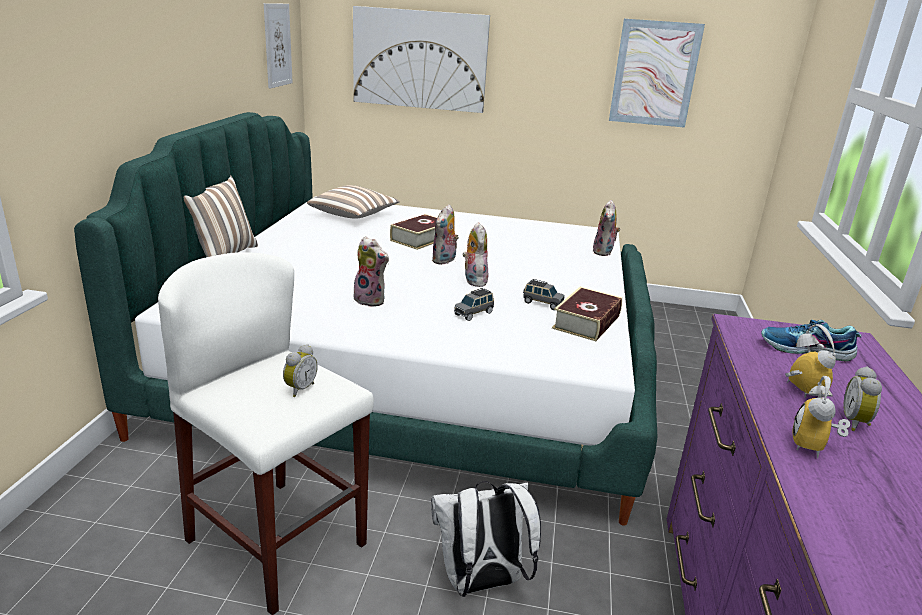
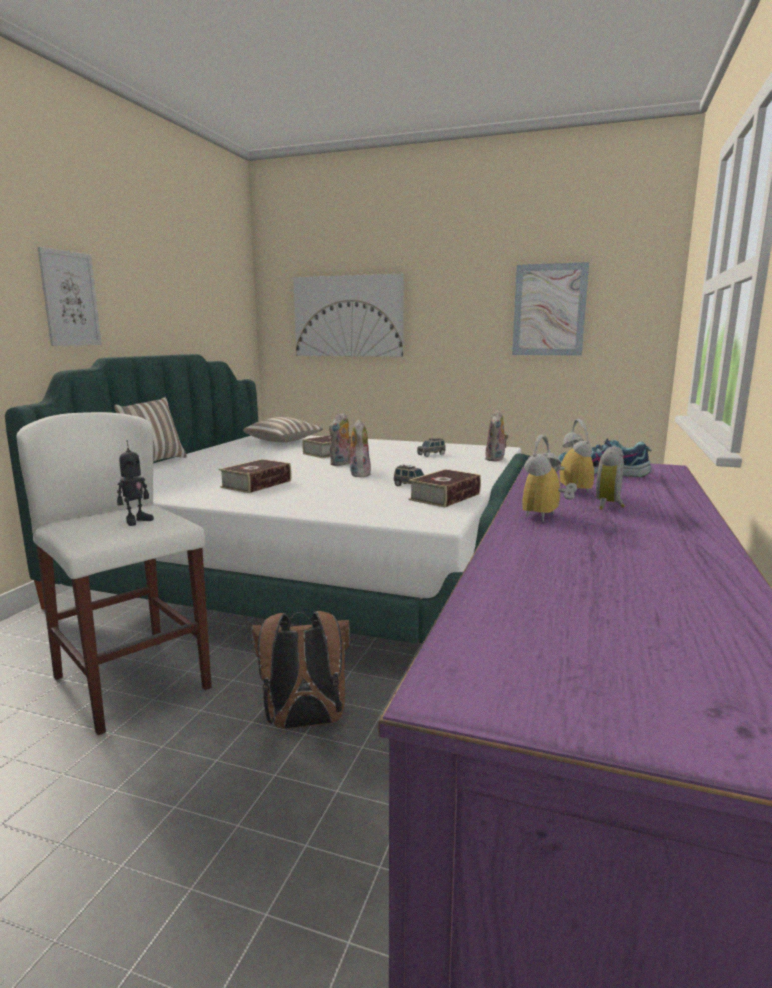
camera: 10 degrees right, 10 degrees down
(277, 45) = (229, 309): picture -> picture (70, 299)
(299, 389) = (136, 521): alarm clock -> toy robot
(371, 300) = (256, 484): plush toy -> book
(474, 313) = (342, 491): grey toy car -> grey toy car (431, 454)
(481, 583) = (304, 722): white backpack -> brown backpack

